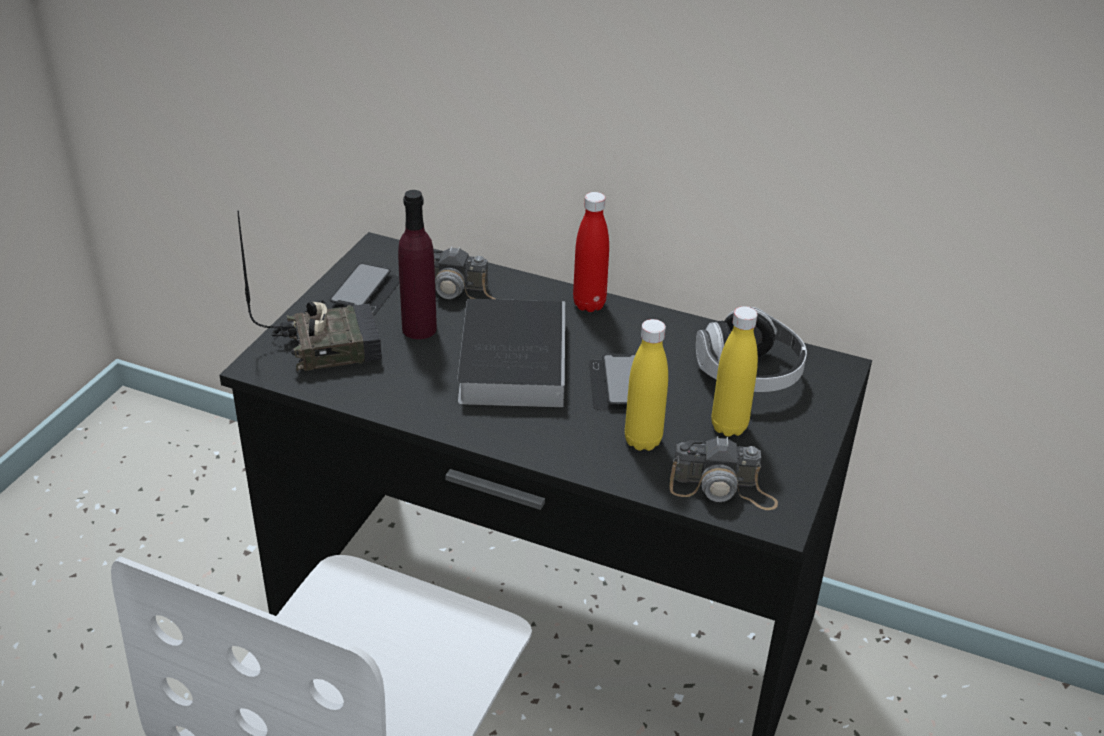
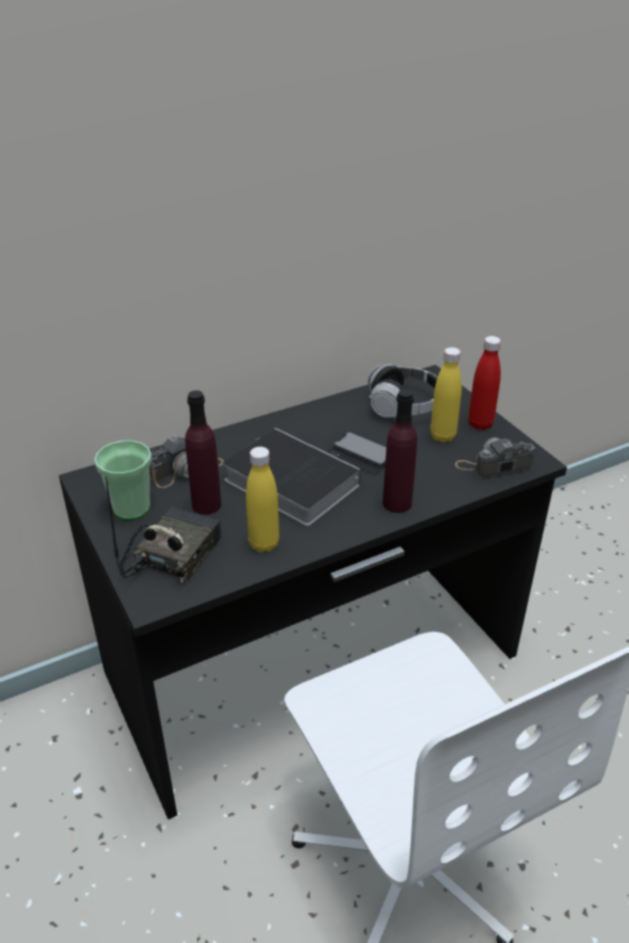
camera: 50 degrees left, 0 degrees up
(366, 292) = (131, 508): phone -> cup
(564, 446) = (397, 503): none -> purple bottle
(589, 304) = (270, 426): red bottle -> red bottle (480, 424)
(643, 441) = (423, 472): yellow bottle -> yellow bottle (264, 544)
(723, 489) = (493, 465): camera -> camera turned 150 degrees counterclockwise

